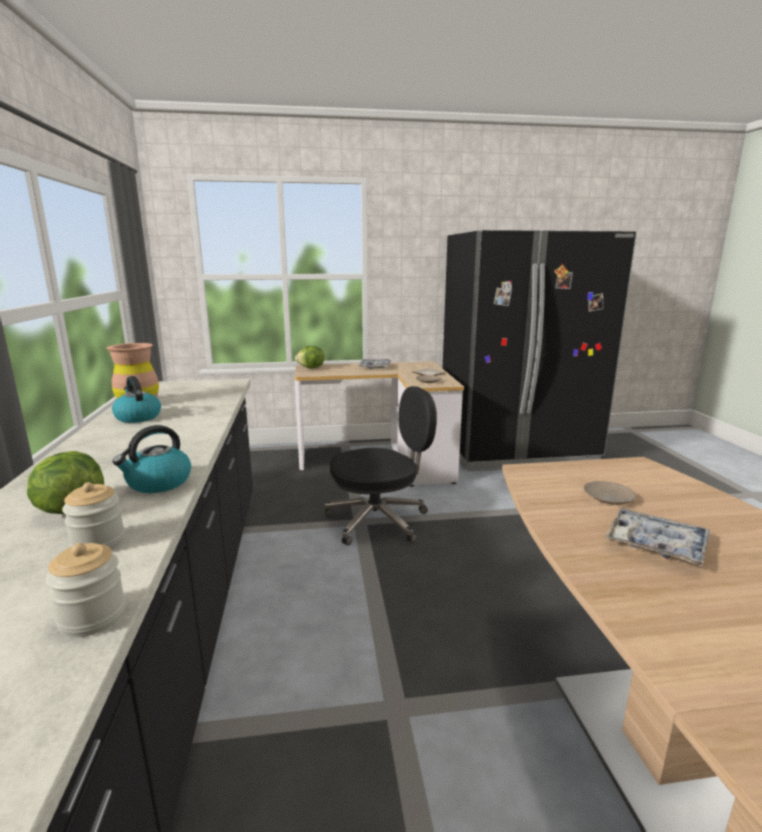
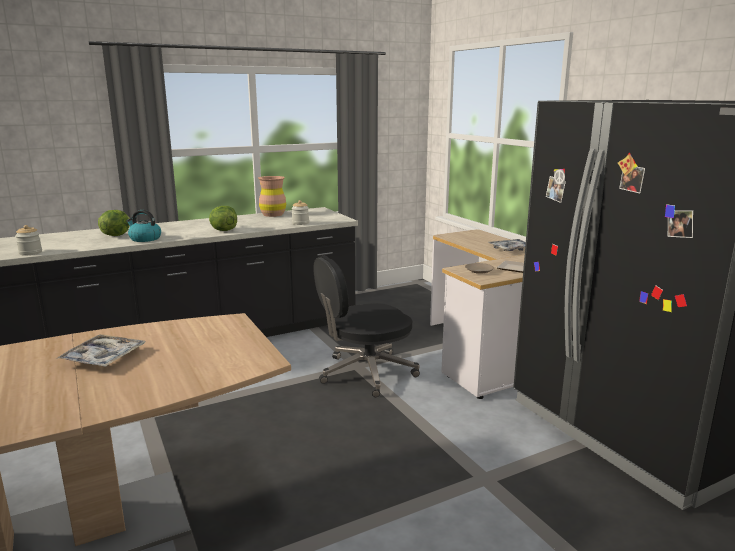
camera: 70 degrees right, 0 degrees up
(99, 543) = (84, 243): jar -> jar (300, 223)
(137, 417) = (245, 219): kettle -> none
(311, 368) = (470, 234): lettuce -> lettuce (223, 230)
(379, 520) = (365, 373): black office chair -> black office chair turned 105 degrees clockwise
(608, 498) = (180, 346): beige plate -> none

